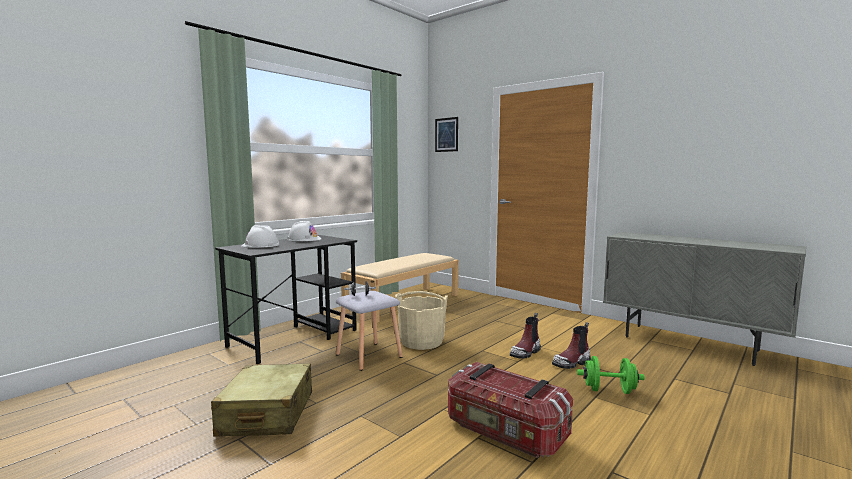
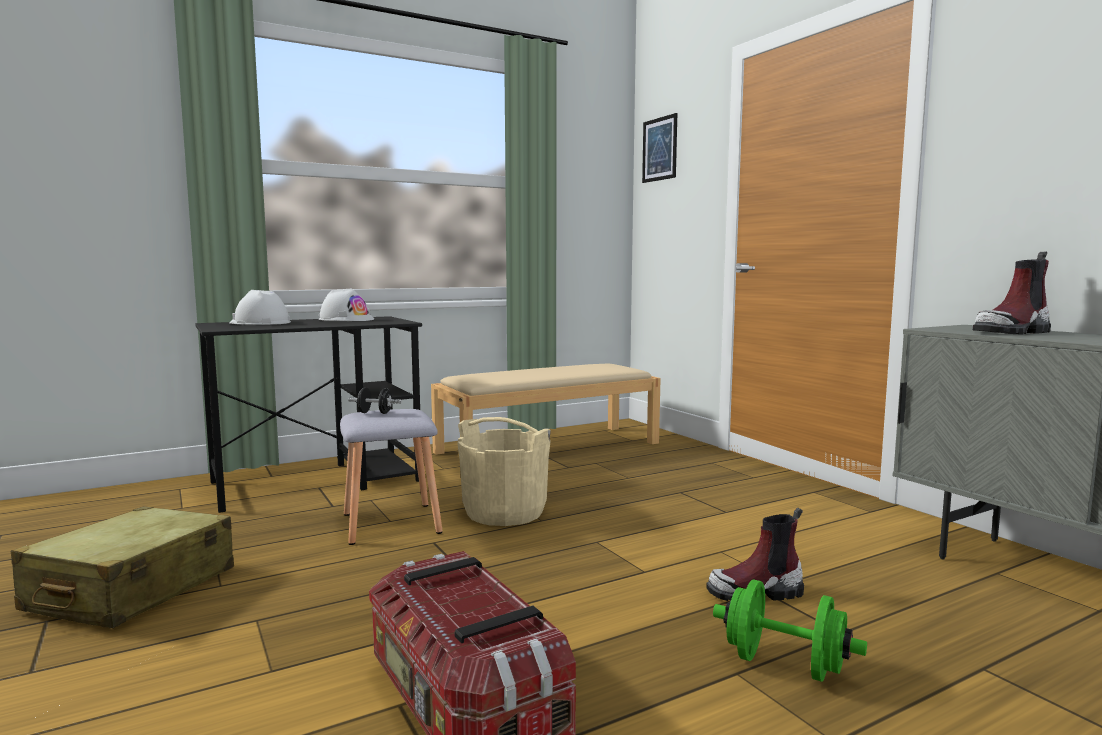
camera: 20 degrees right, 0 degrees up
(525, 352) = (678, 557): boot -> boot (1012, 332)

